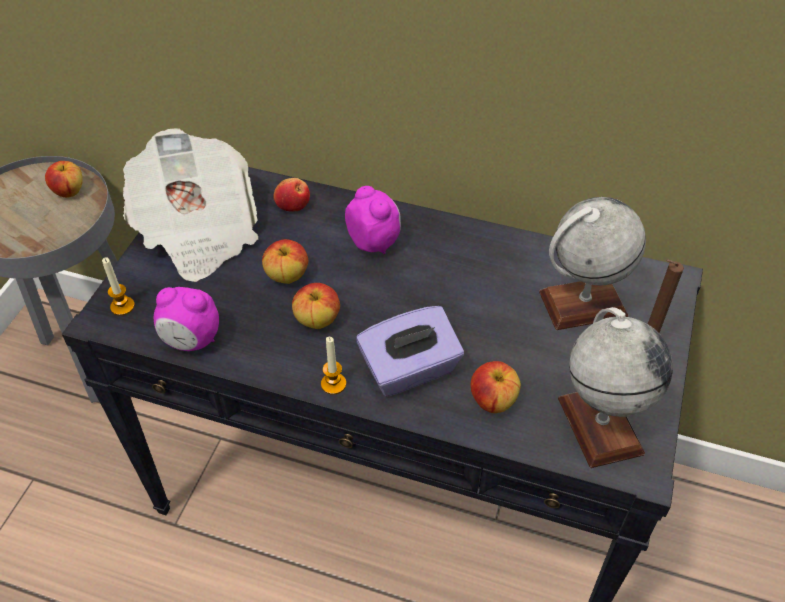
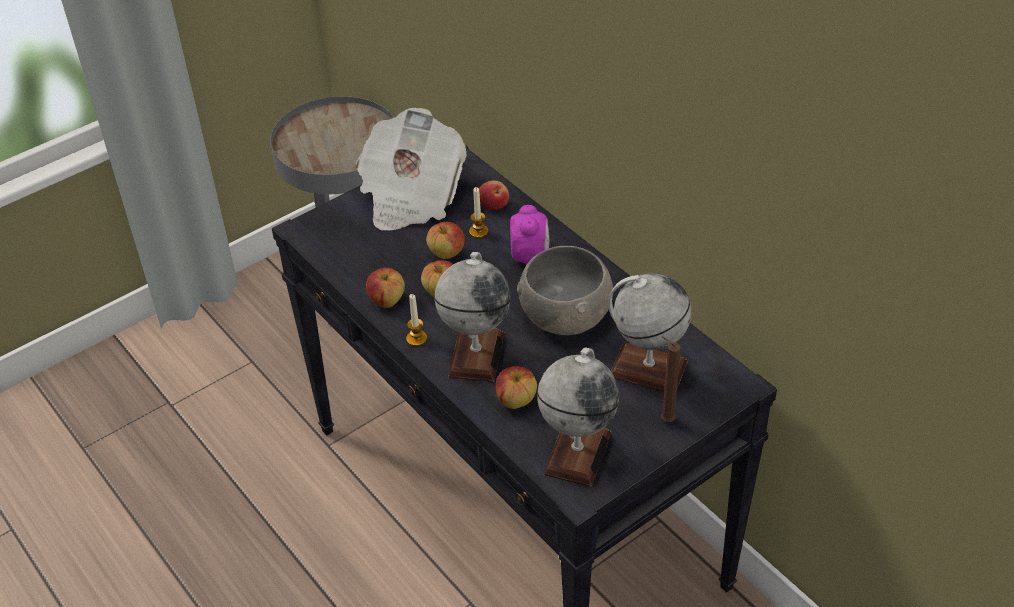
camera: 35 degrees right, 5 degrees down
(69, 191) = (368, 135): apple -> apple (387, 300)
(122, 306) = (321, 226): candle -> candle (478, 231)
(191, 340) = (348, 268): alarm clock -> none
(410, 370) = (476, 354): purple tissue box -> globe
(460, 285) = (566, 315): none -> grey bowl

